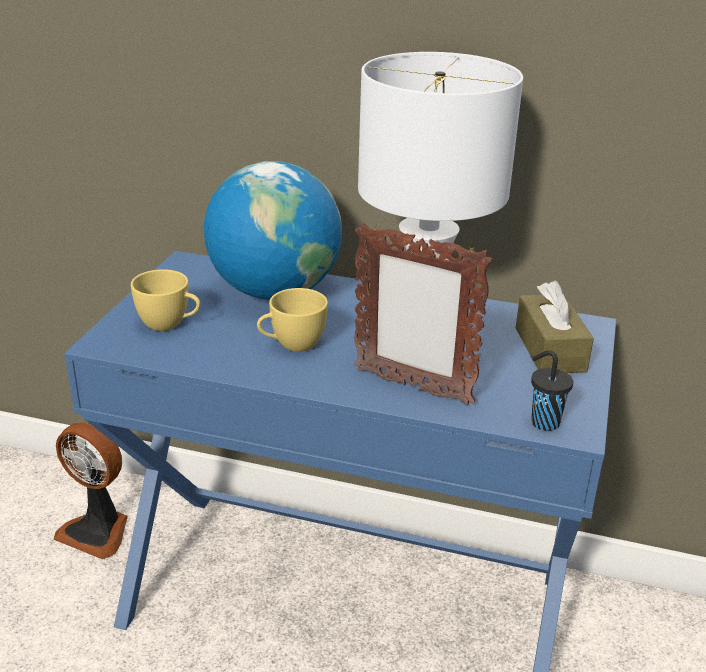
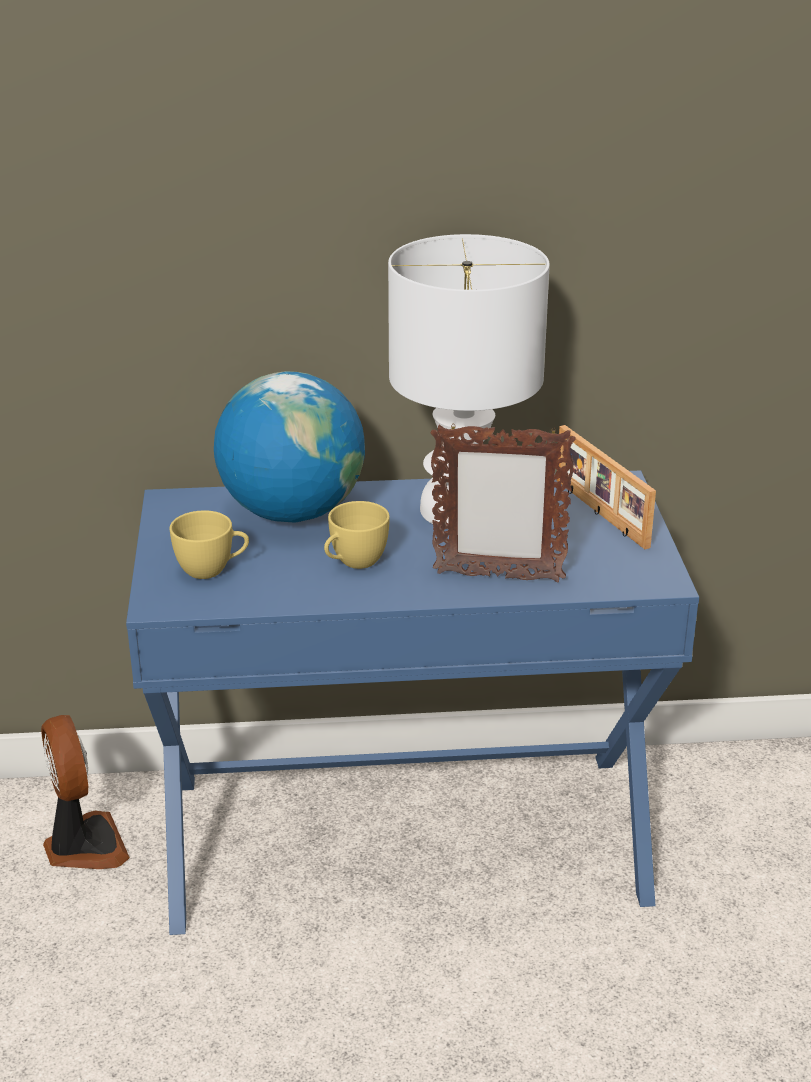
camera: 20 degrees left, 0 degrees up
(98, 531) = (83, 846): fan -> fan turned 120 degrees counterclockwise
(543, 422) = (633, 581): black cup -> none
(550, 349) = (599, 513): brown tissue box -> picture frame

